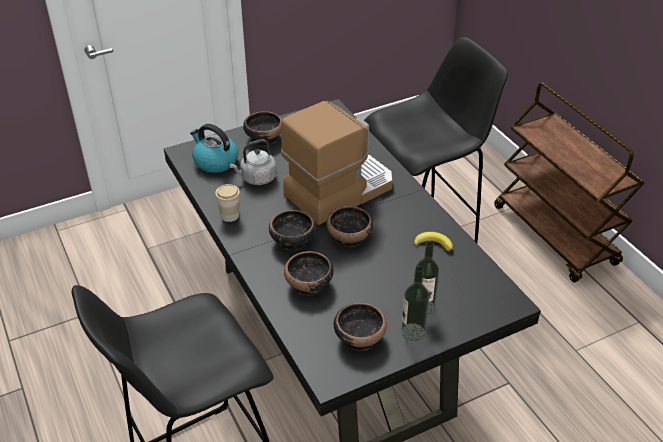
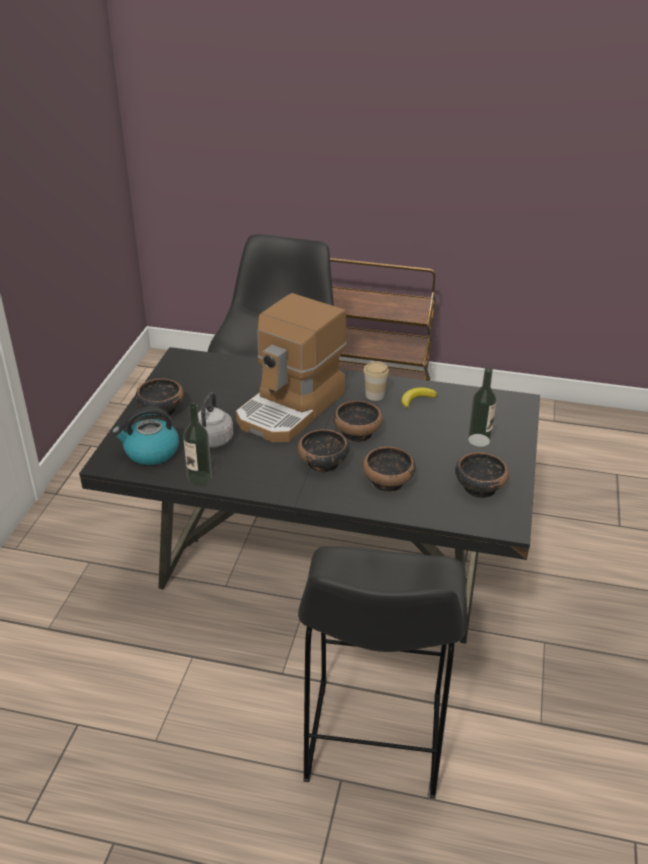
camera: 50 degrees left, 5 degrees down
(229, 215) = (241, 480): cup -> cup (374, 395)
(339, 190) = (291, 408): coffee machine -> coffee machine turned 150 degrees counterclockwise
(413, 332) = (501, 459): bottle -> bottle (199, 478)

